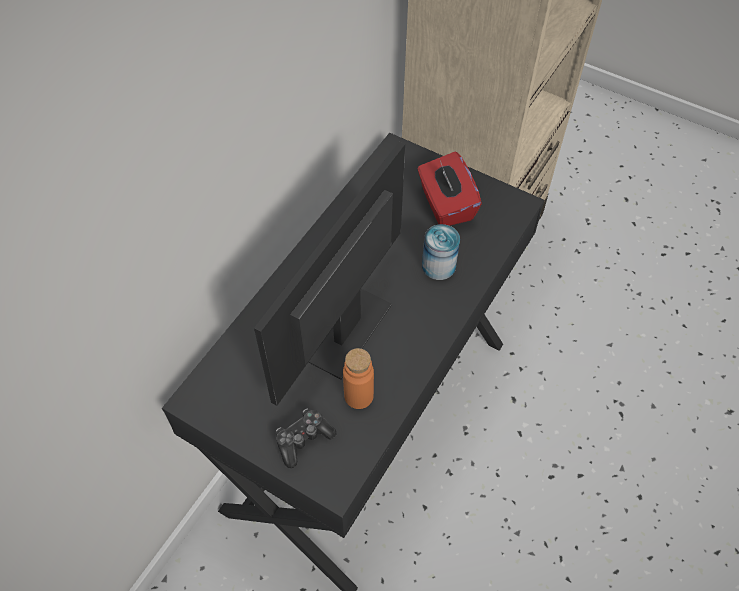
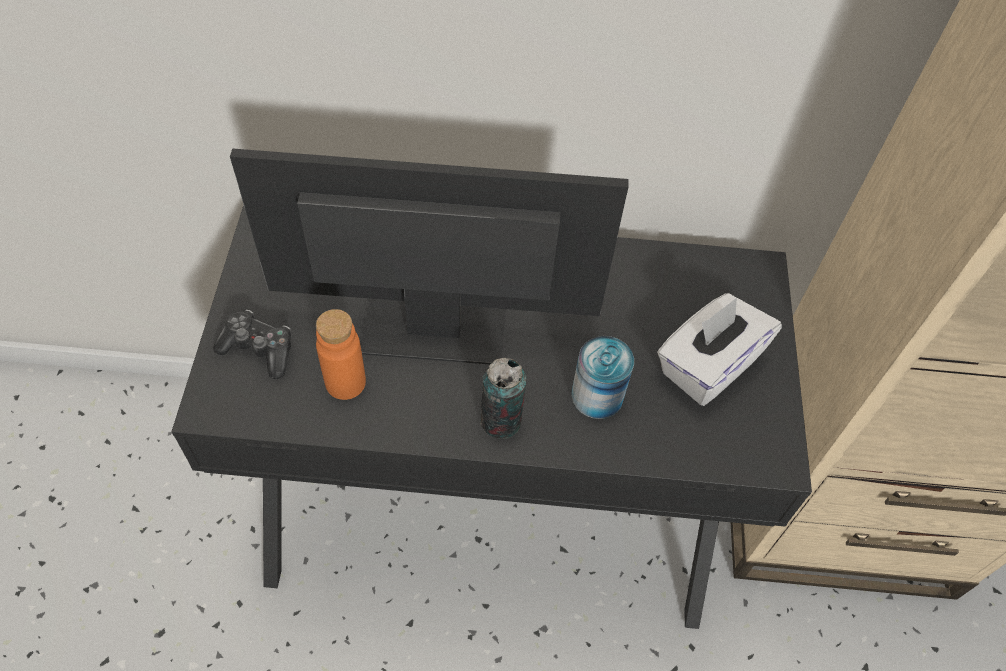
camera: 60 degrees right, 0 degrees up
(431, 321) = (500, 421): none -> can
(445, 205) = (707, 365): red tissue box -> white tissue box

